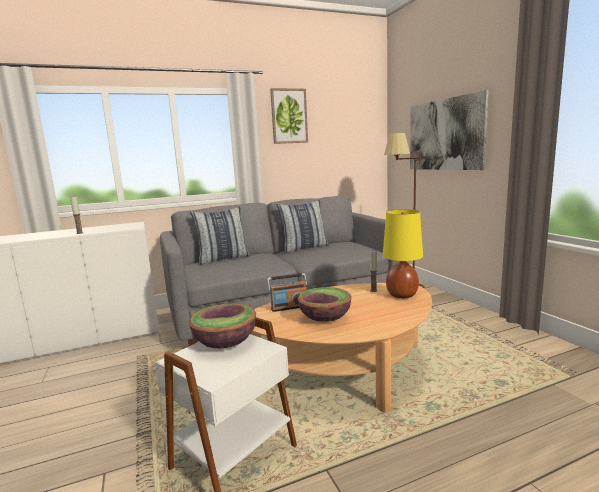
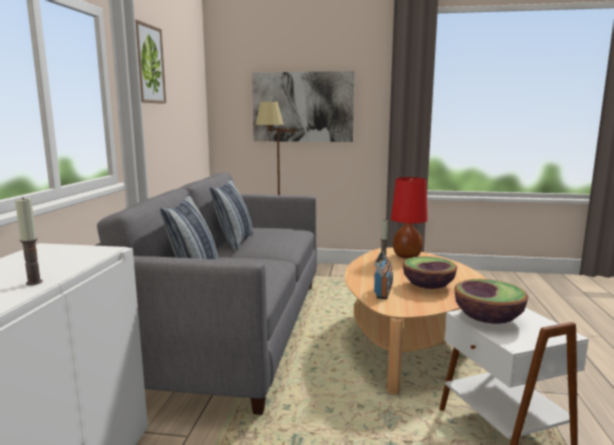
camera: 60 degrees left, 0 degrees up
(401, 295) = (407, 256): yellow table lamp -> red table lamp

